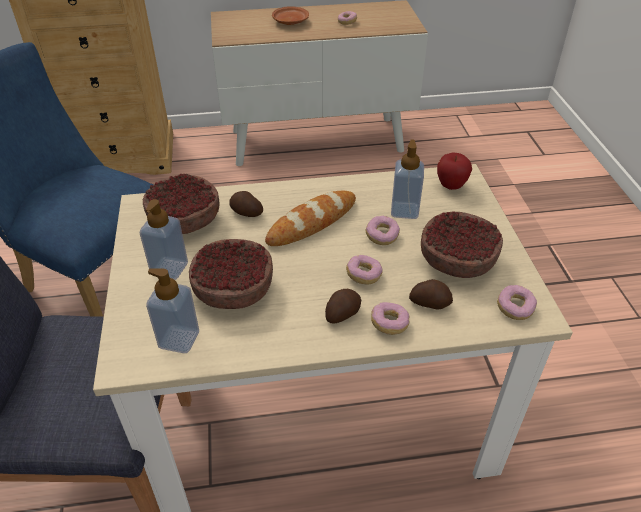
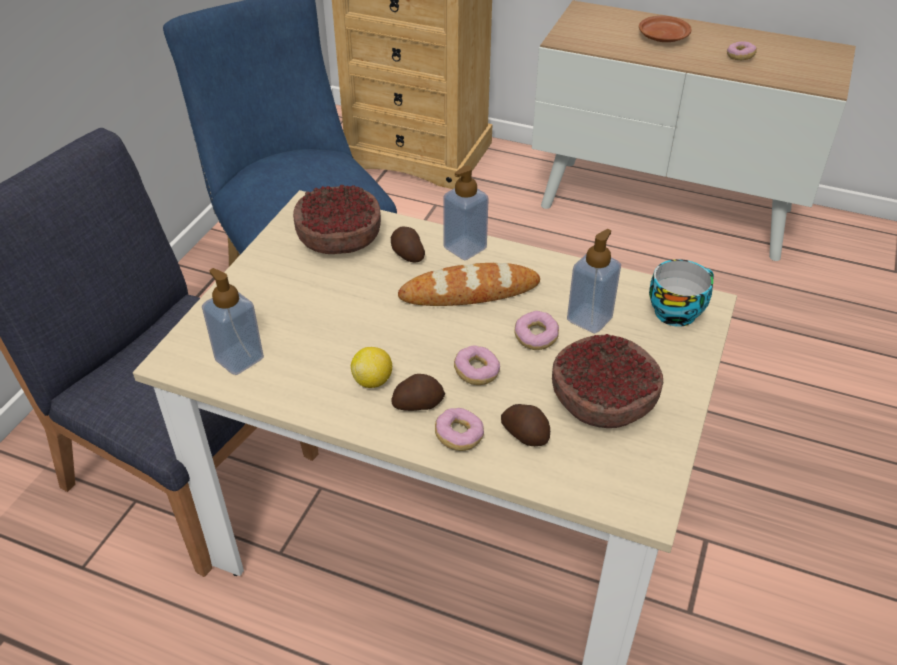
camera: 30 degrees right, 0 degrees up
(169, 268) = (285, 284): soap dispenser -> soap dispenser (465, 248)
(233, 288) = (329, 330): bowl -> none
(297, 311) = (373, 381): none -> lemon
(451, 186) = (676, 311): apple -> cup
(514, 308) = (622, 485): donut -> none

